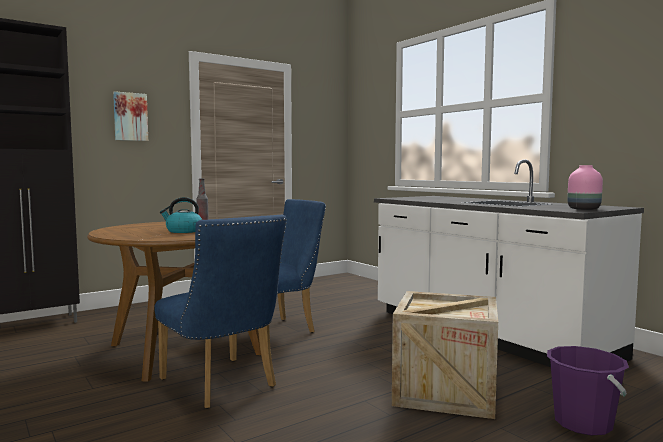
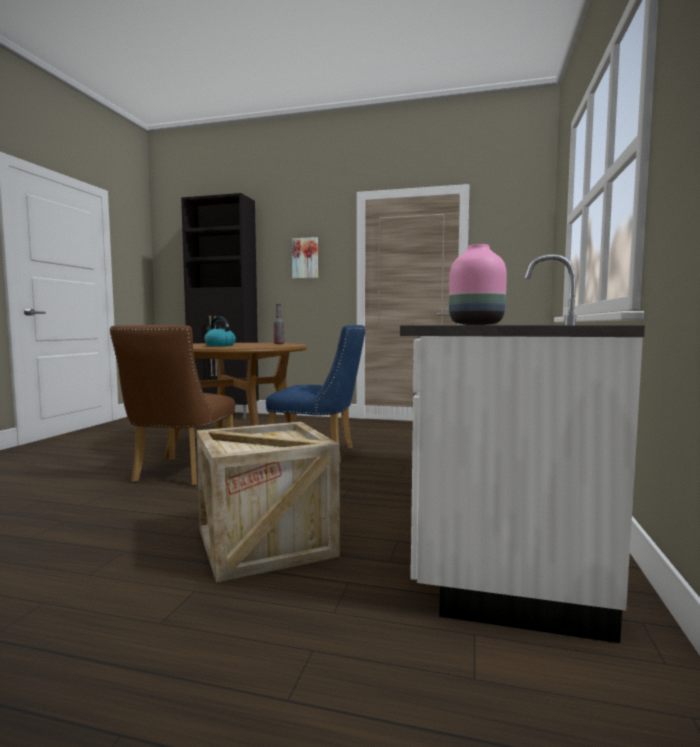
camera: 50 degrees right, 0 degrees up
(222, 386) = (179, 474): blue chair -> brown chair
(583, 423) = (259, 641): purple bucket -> none

